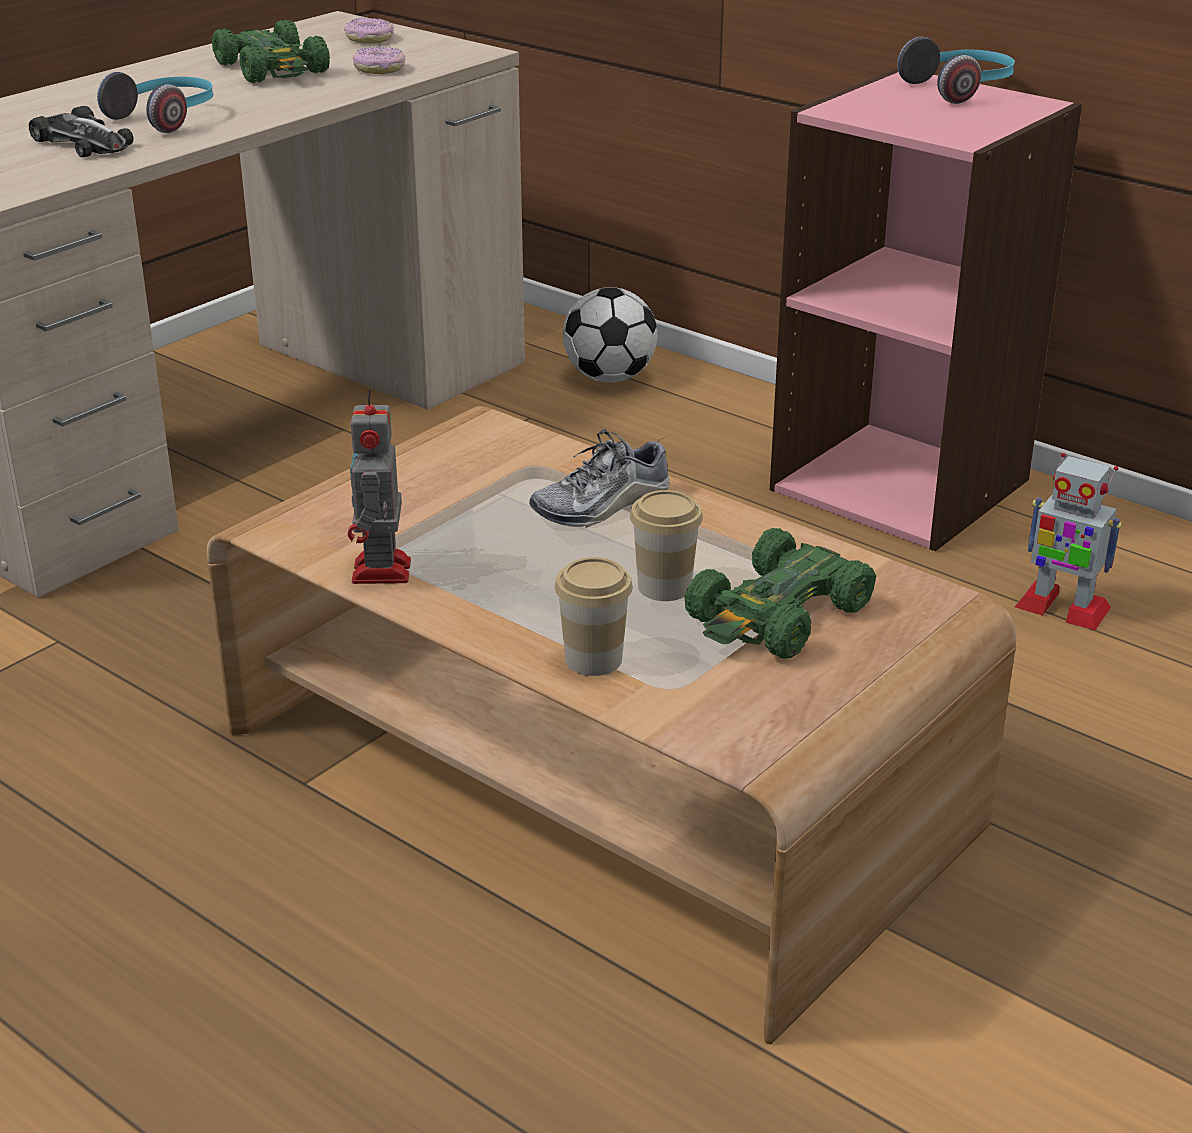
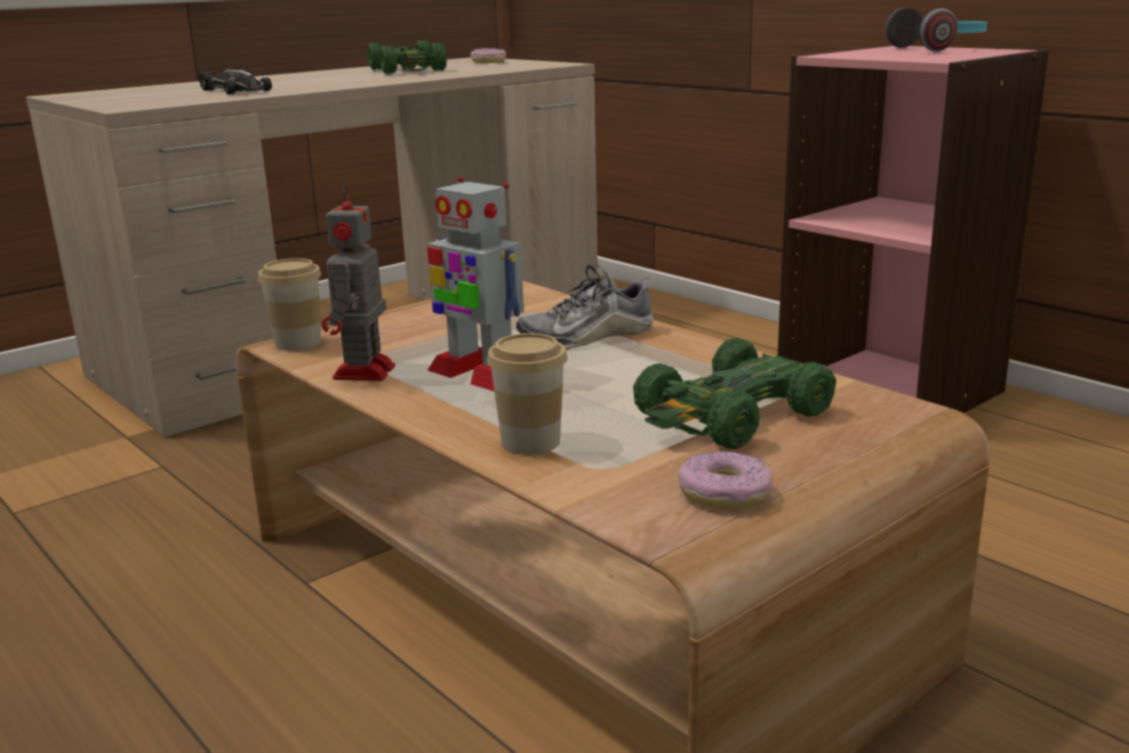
camera: 10 degrees right, 10 degrees down
(166, 118) = (309, 83): headphones -> none
(379, 69) = (485, 69): donut -> donut (724, 493)
(610, 378) = (661, 319): football -> none
(664, 587) = (624, 391): cup -> cup (298, 342)
(1061, 607) = (1037, 483): toy robot -> toy robot (480, 372)

